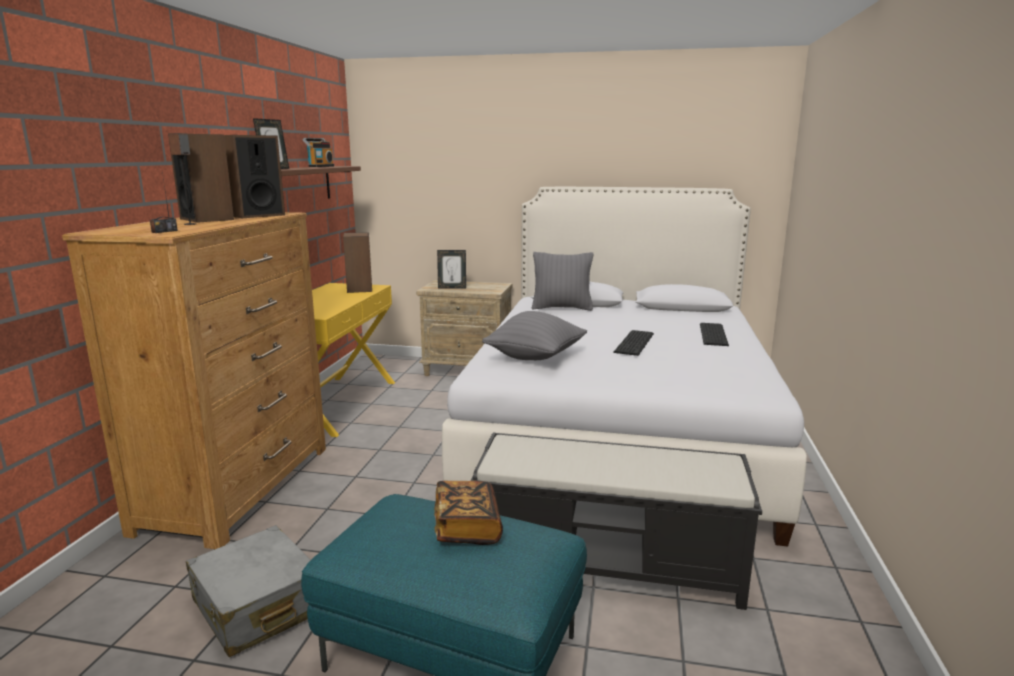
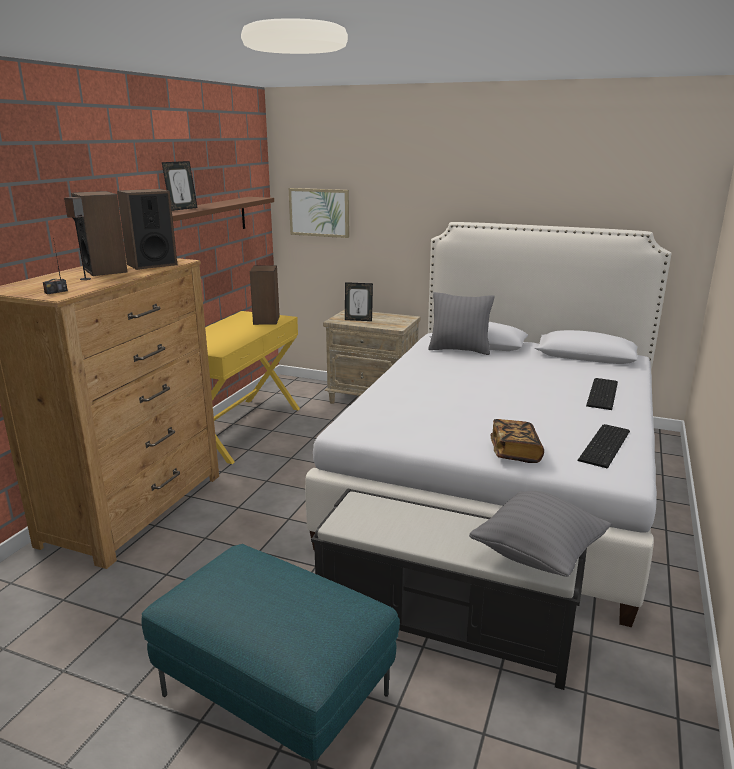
camera: 10 degrees right, 5 degrees up
(258, 606) = (125, 627): grey suitcase -> none
(320, 166) = (233, 200): radio -> none
(404, 183) = (319, 212): none -> picture
(467, 528) = (287, 591): book -> book (515, 452)
(535, 357) = (406, 412): grey pillow -> grey pillow (538, 555)
(636, 343) = (515, 399): keyboard -> keyboard (606, 445)

